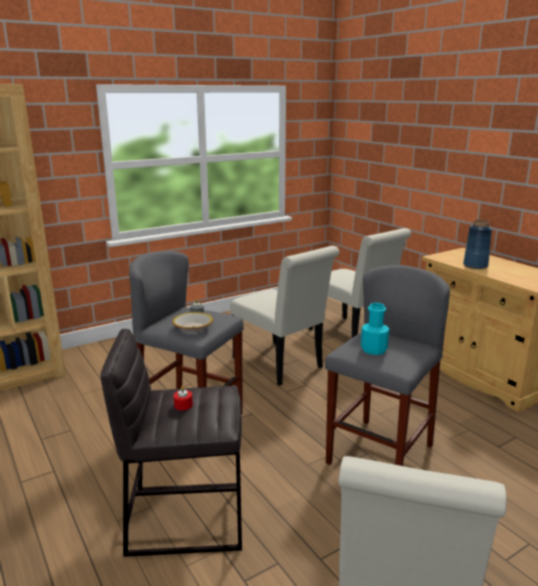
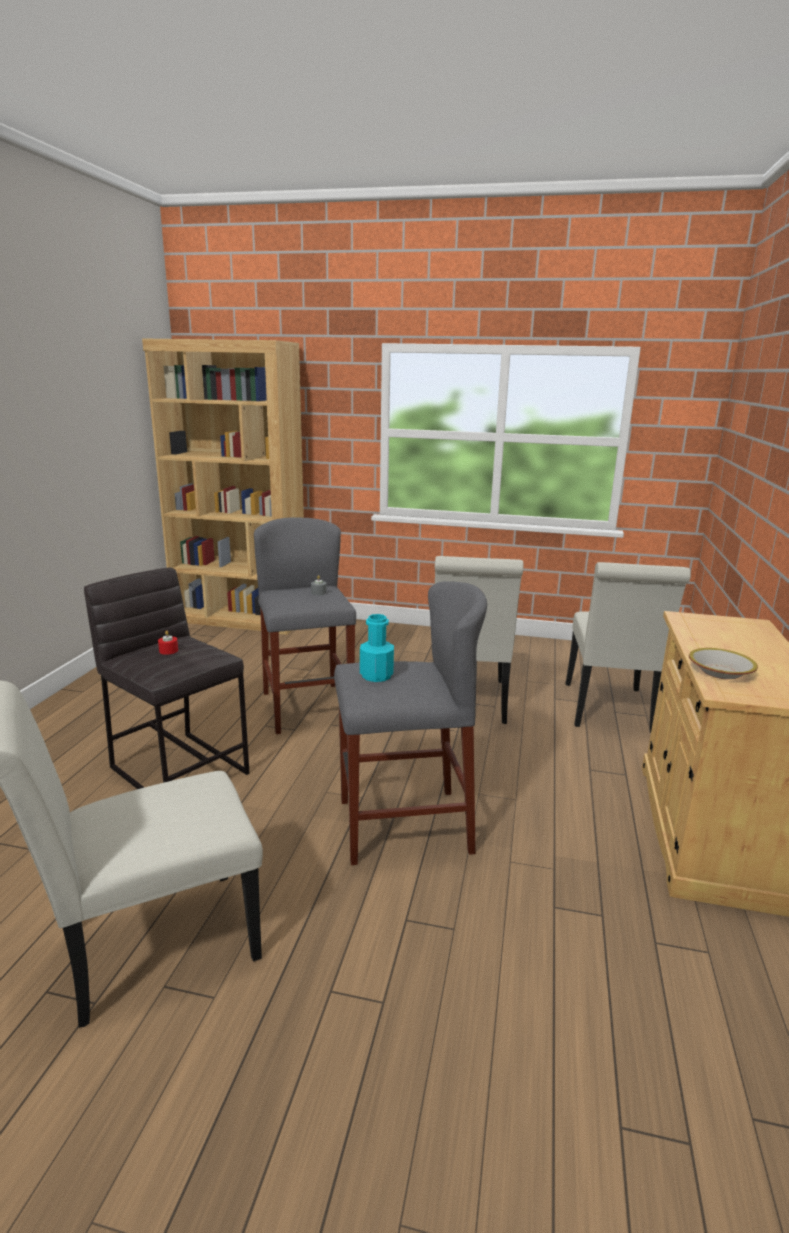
camera: 45 degrees right, 0 degrees up
(193, 327) = (289, 600): bowl -> bowl (720, 672)
(475, 266) = (710, 642): blue vase -> none

